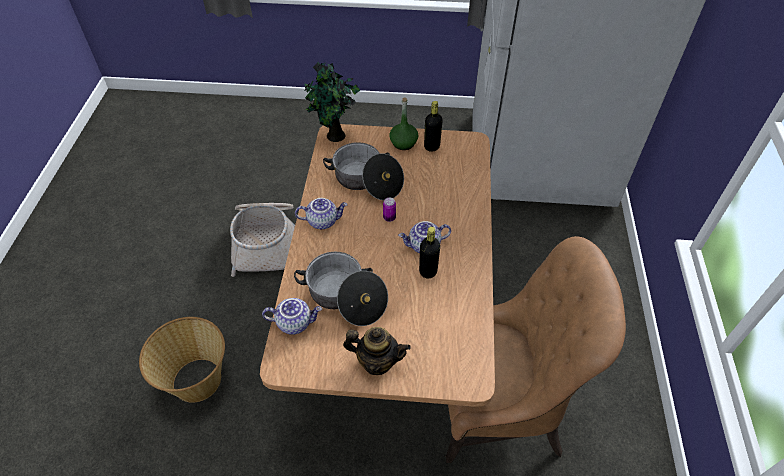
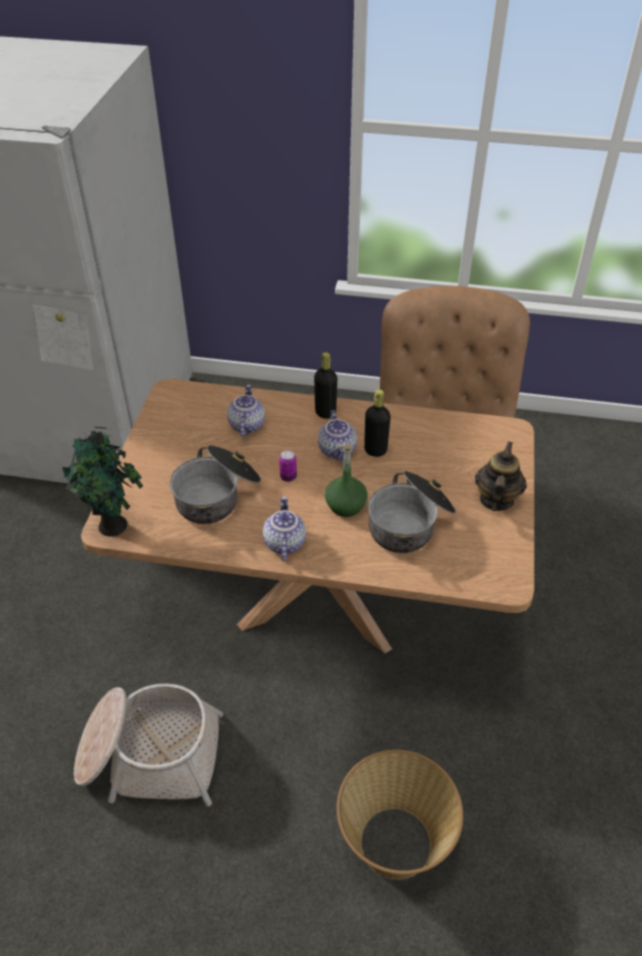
camera: 85 degrees left, 5 degrees down
(295, 322) = (447, 571): teapot -> teapot (246, 425)
(403, 143) = (153, 454): green bottle -> green bottle (345, 505)
(432, 146) = (168, 429): black bottle -> black bottle (325, 412)

